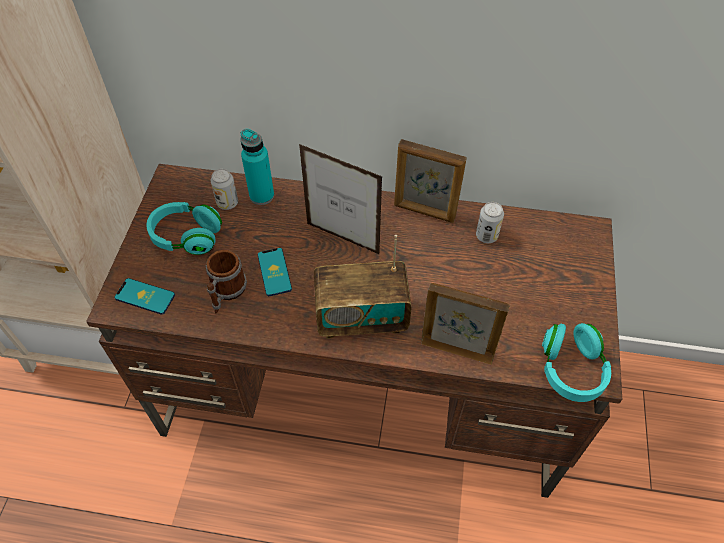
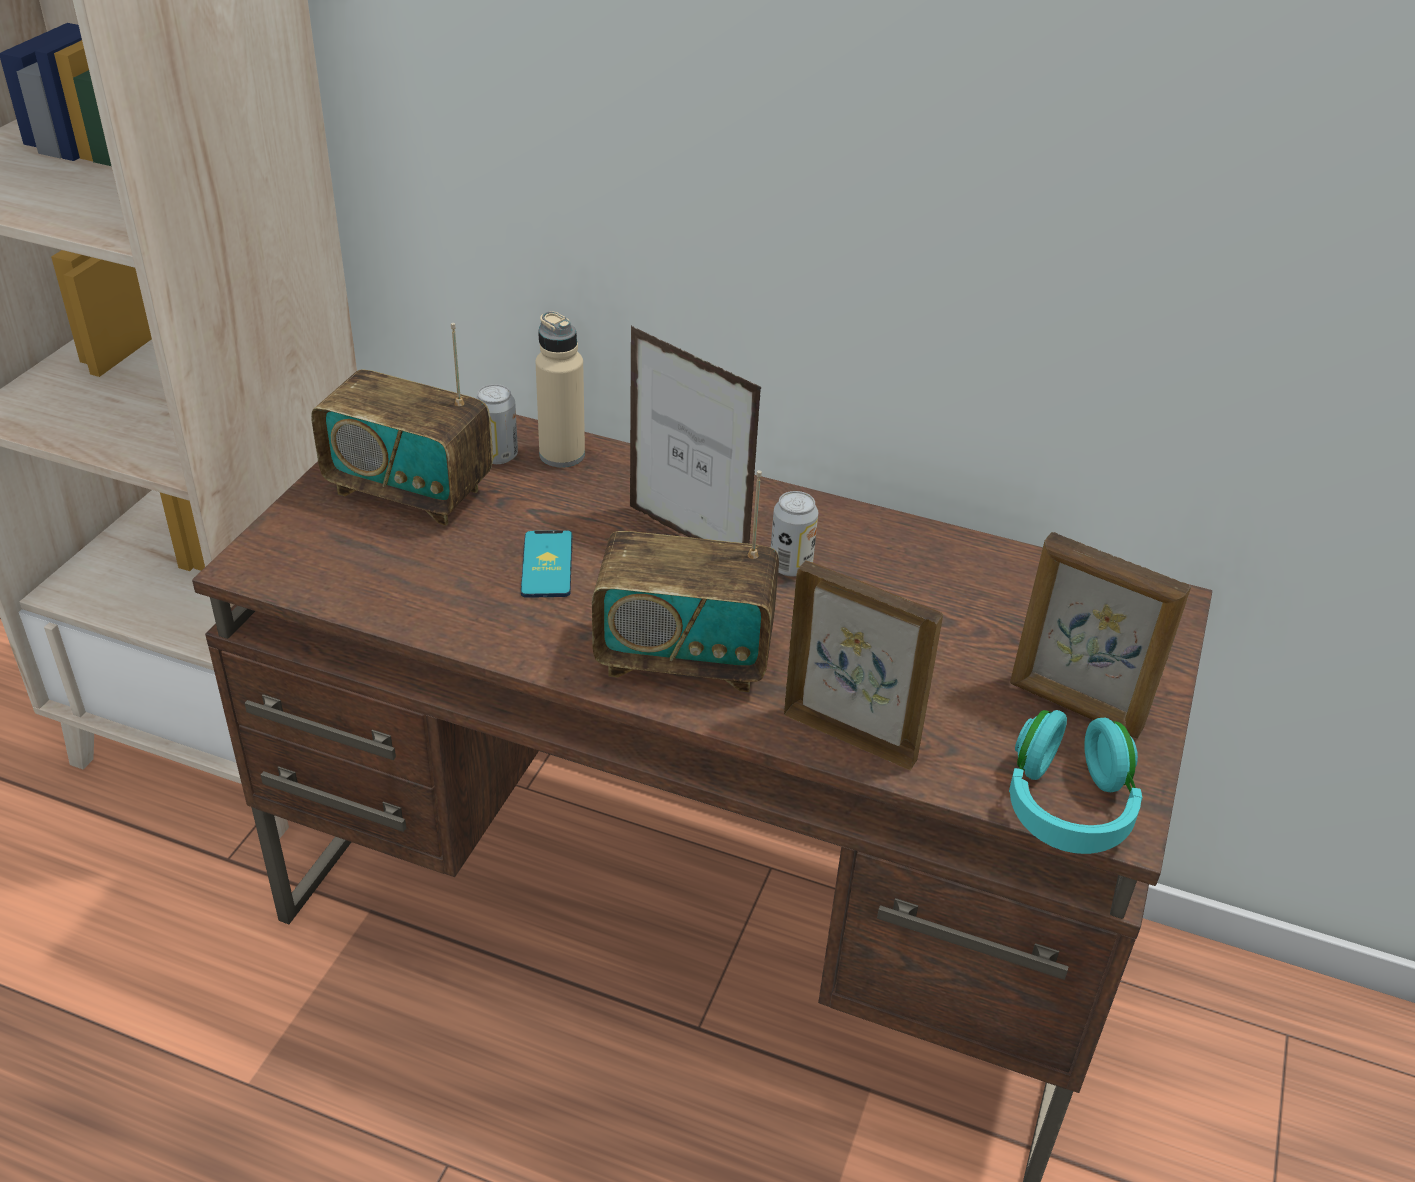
camera: 10 degrees right, 15 degrees down
(145, 296) = (306, 561): phone -> none
(187, 237) = (410, 491): turquoise headphones -> radio
(226, 293) = (450, 580): mug -> none
(262, 195) = (562, 455): turquoise bottle -> beige bottle
(424, 212) = (851, 523): picture frame -> picture frame (1075, 707)
(486, 236) = (959, 577): can -> can (790, 566)

